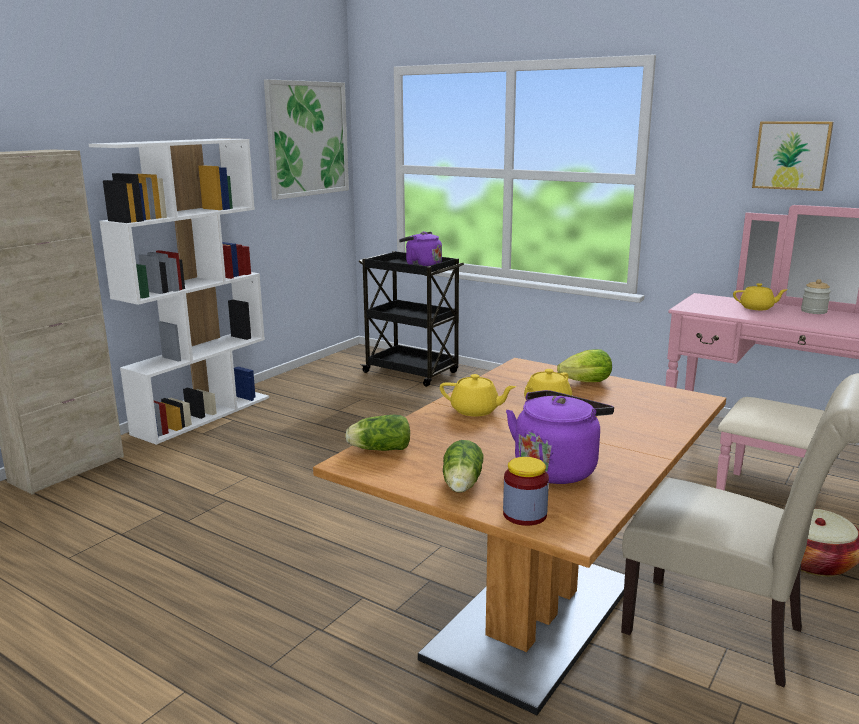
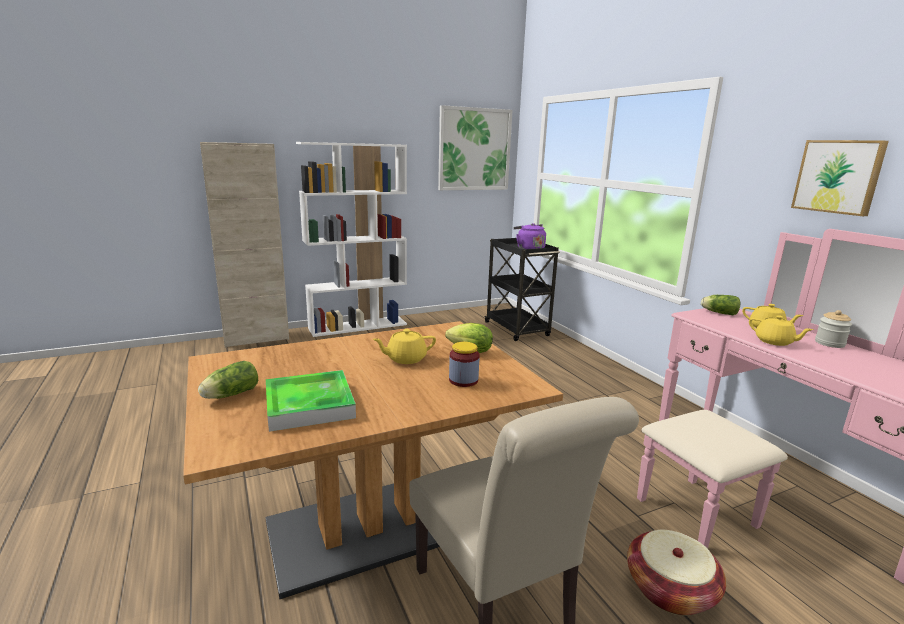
camera: 30 degrees right, 0 degrees up
(378, 449) = (241, 357): lettuce -> lettuce (718, 313)
(475, 411) = (351, 349): yellow teapot -> yellow teapot (774, 342)
(524, 515) = (217, 428): jar -> jar (463, 380)
(557, 468) = (309, 405): purple kettle -> tray

